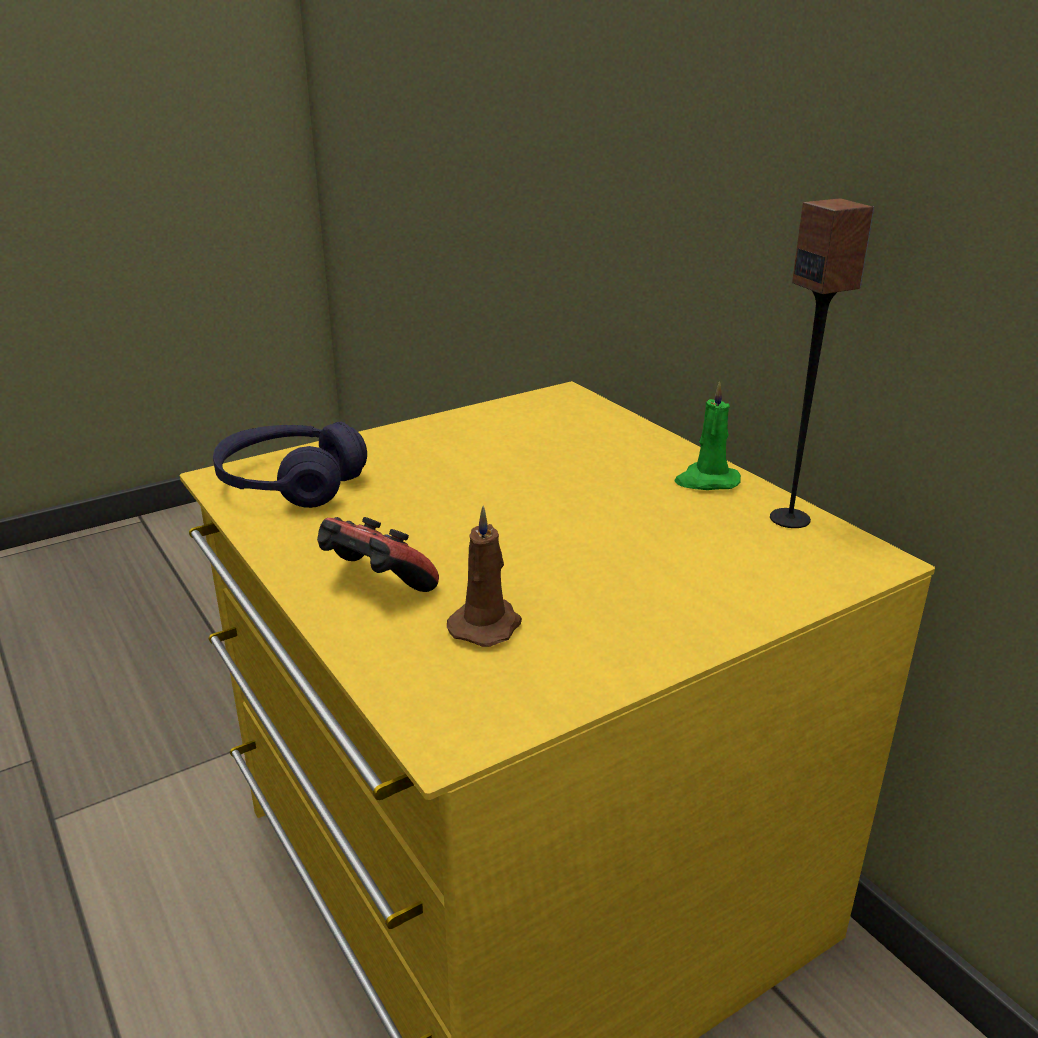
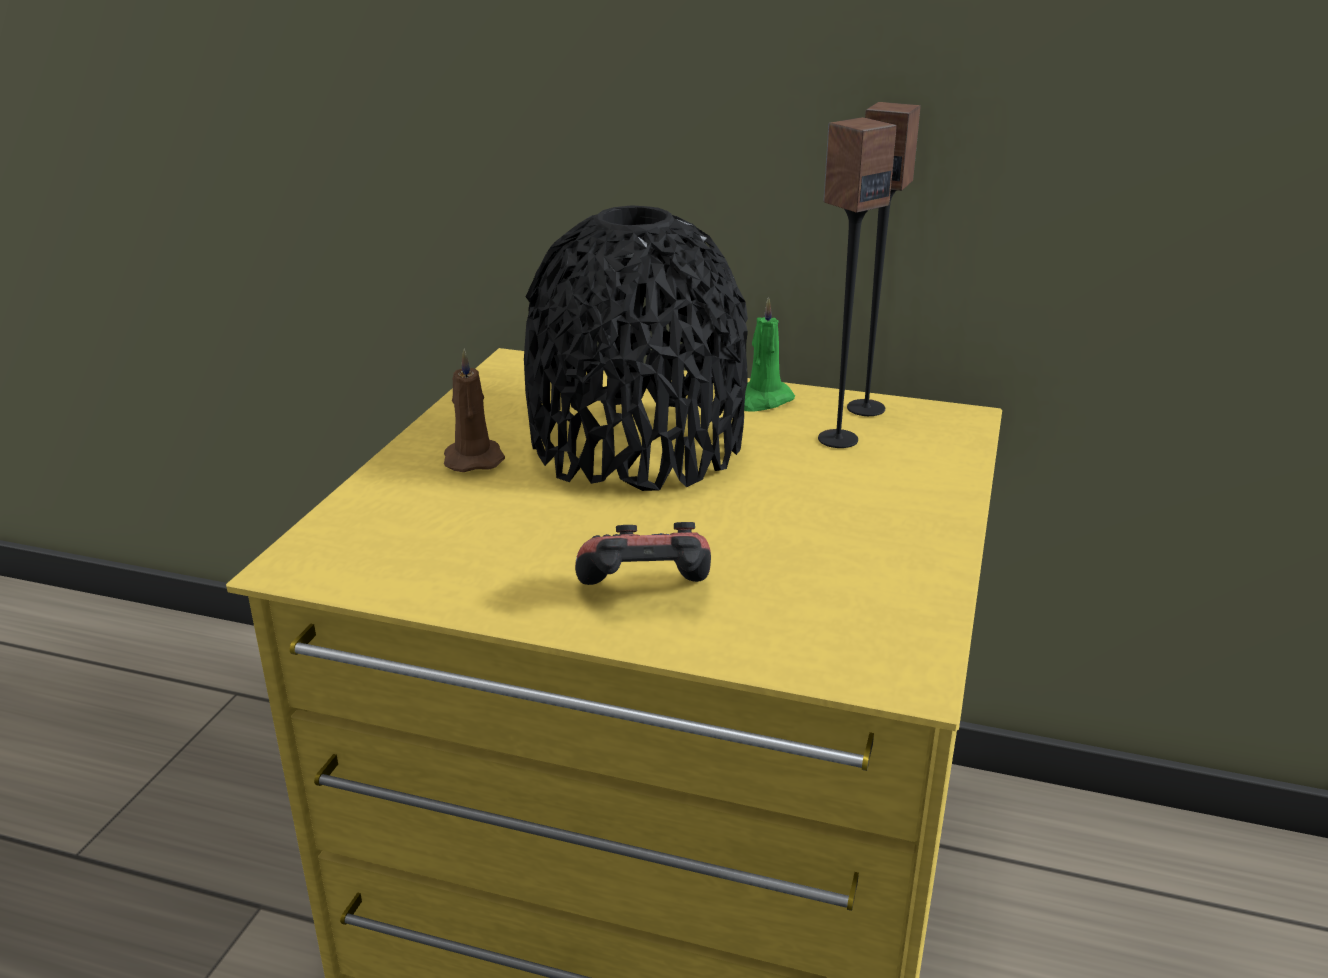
camera: 40 degrees left, 0 degrees up
(290, 484) = (387, 543): purple headphones -> none
(487, 625) = (792, 583): brown candle -> brown candle (473, 458)
(549, 480) = (637, 446): none -> black vase
(718, 533) = (837, 439): none -> speaker

